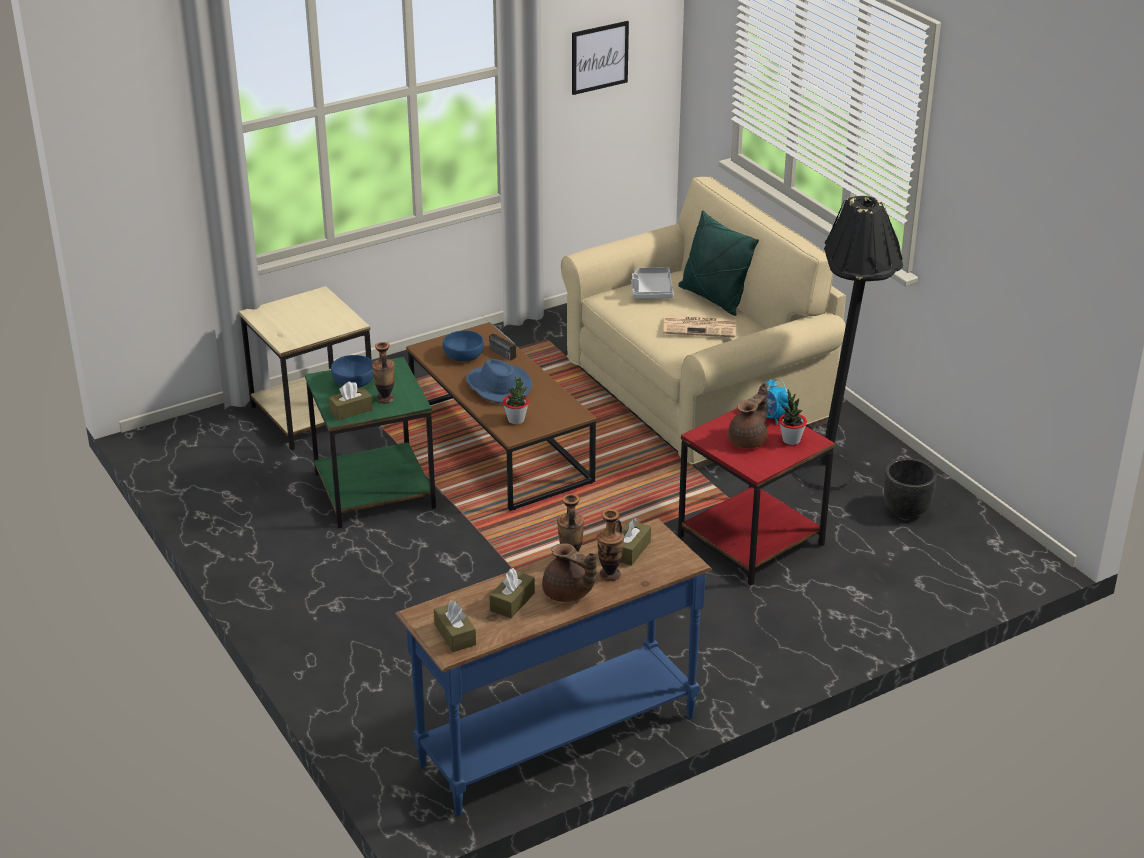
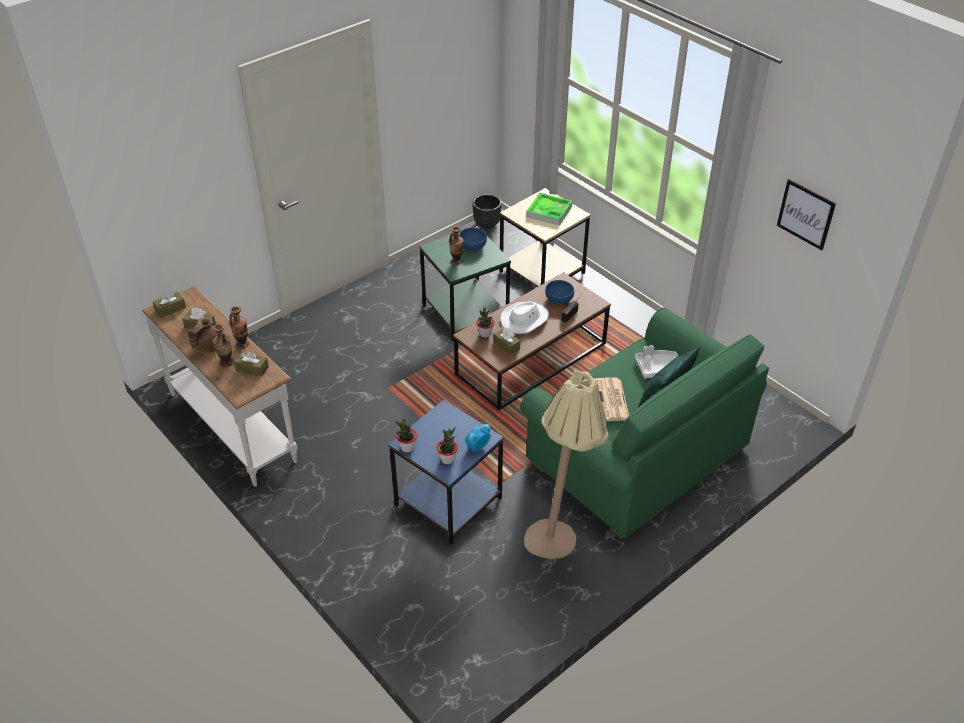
camera: 80 degrees right, 10 degrees up
(302, 314) = (549, 211): none -> tray
(351, 410) = (440, 250): brown tissue box -> brown tissue box (506, 345)
(497, 386) = (524, 319): blue hat -> white hat
(557, 738) = (234, 426): blue console table -> white console table
(697, 393) = (636, 454): beige sofa -> green sofa
(749, 440) = (442, 436): brown teapot -> none
(753, 540) = (448, 502): red side table -> blue side table
(766, 468) = (407, 447): none -> potted plant
(836, 467) = (558, 548): black floor lamp -> beige floor lamp
(905, 510) = (508, 596): black planter -> black planter (486, 224)

